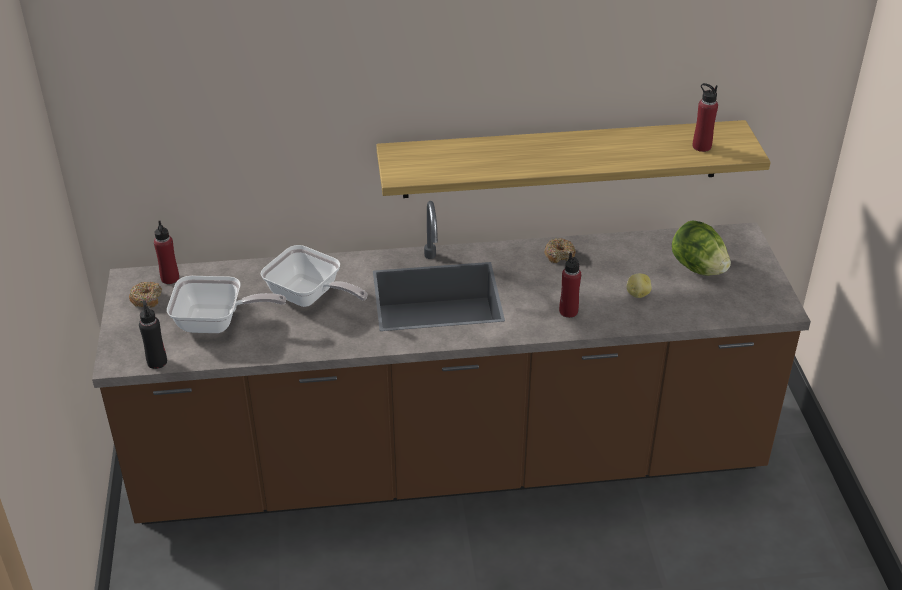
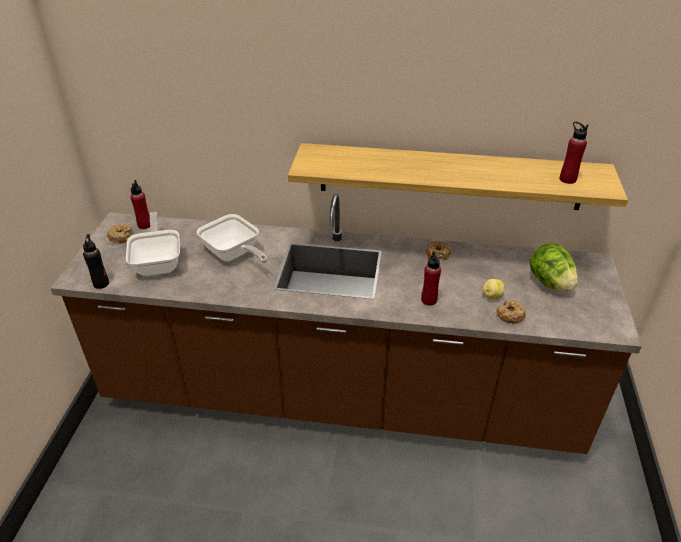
camera: 15 degrees right, 0 degrees up
(217, 323) = (158, 262): frying pan -> frying pan turned 120 degrees counterclockwise
(664, 312) = (510, 315): none -> donut

